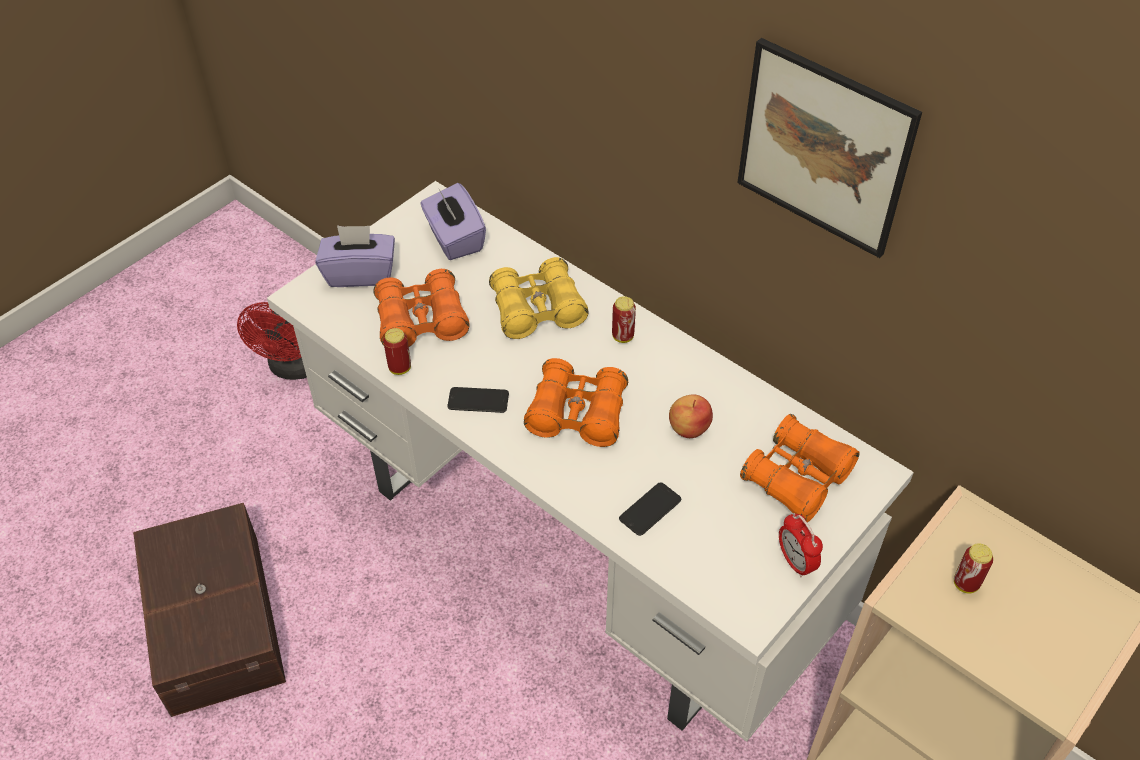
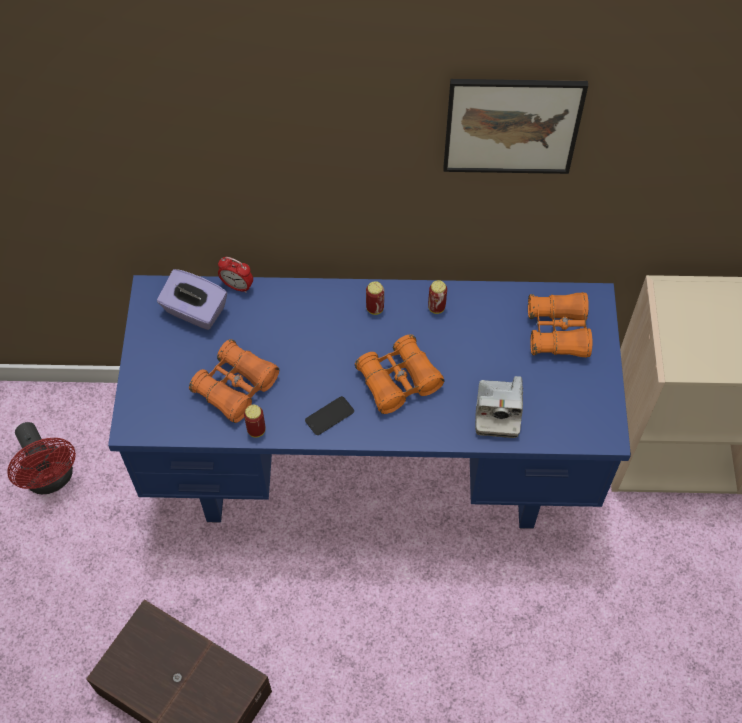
camera: 40 degrees left, 10 degrees up
(360, 273) = (156, 381): purple tissue box -> none
(537, 310) = (303, 326): yellow binoculars -> none
(573, 551) = (372, 467): white desk -> blue desk
(650, 509) = (497, 411): phone -> camera
(689, 428) = (471, 343): apple -> none
(795, 562) = (601, 385): alarm clock -> alarm clock (237, 286)
(966, 583) = (697, 333): can -> can (436, 307)

